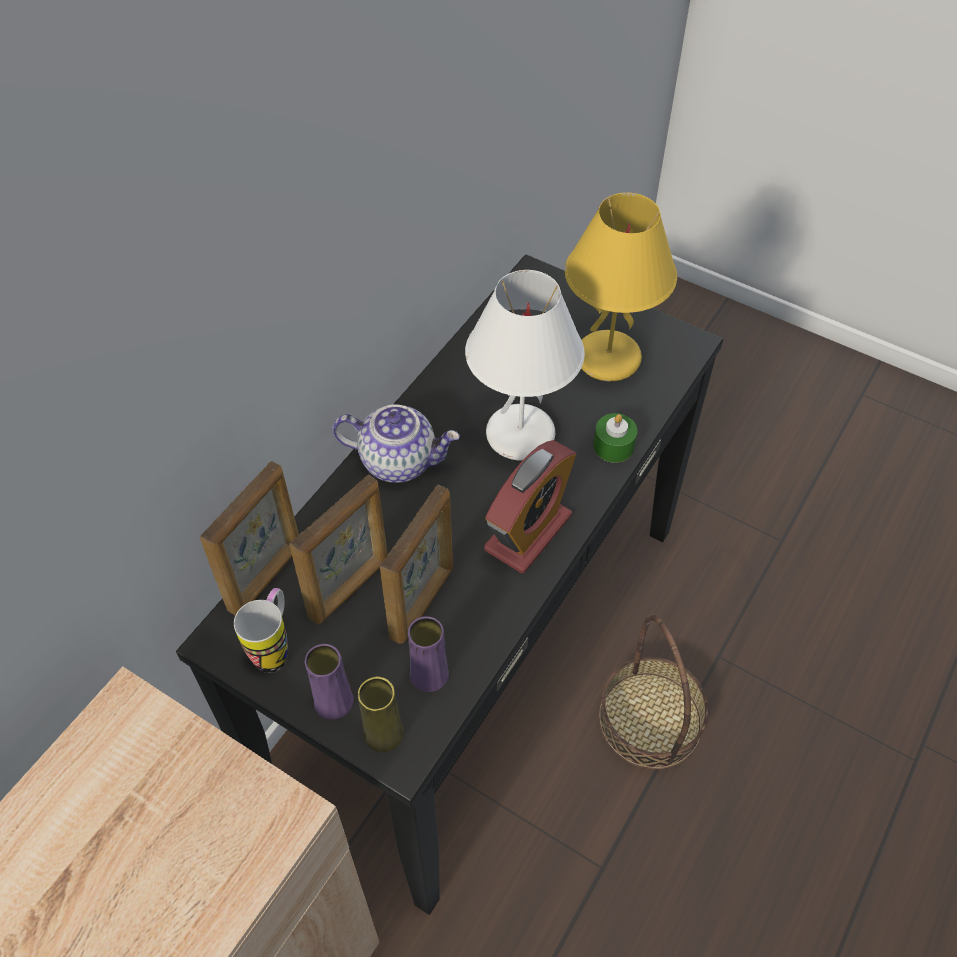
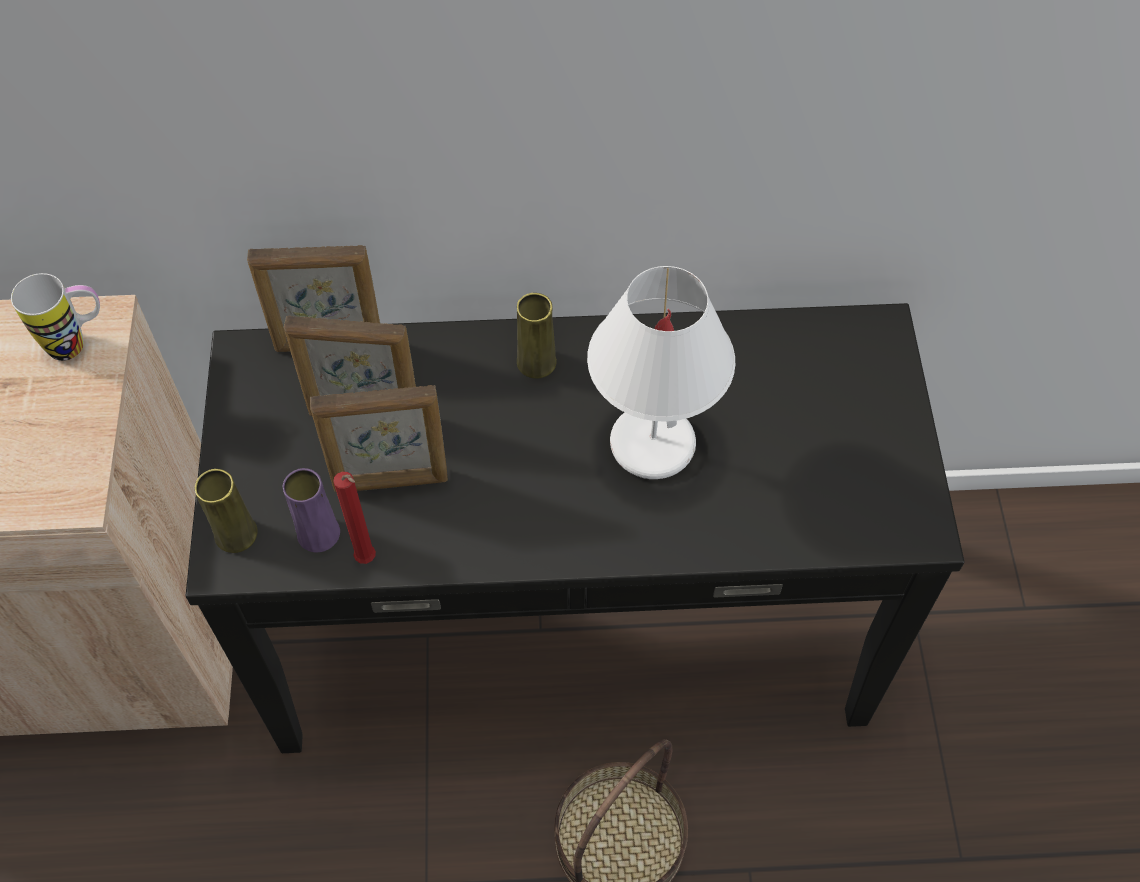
camera: 55 degrees right, 5 degrees up
(275, 648) = (264, 399): mug -> mug (78, 343)
(333, 701) = (242, 476): purple vase -> none
(399, 460) = (536, 362): teapot -> yellow vase
(478, 653) = (368, 560): none -> red candle
(528, 533) = (536, 522): alarm clock -> none
(609, 358) = (828, 465): yellow table lamp -> none
(613, 446) = (709, 537): green candle -> none

